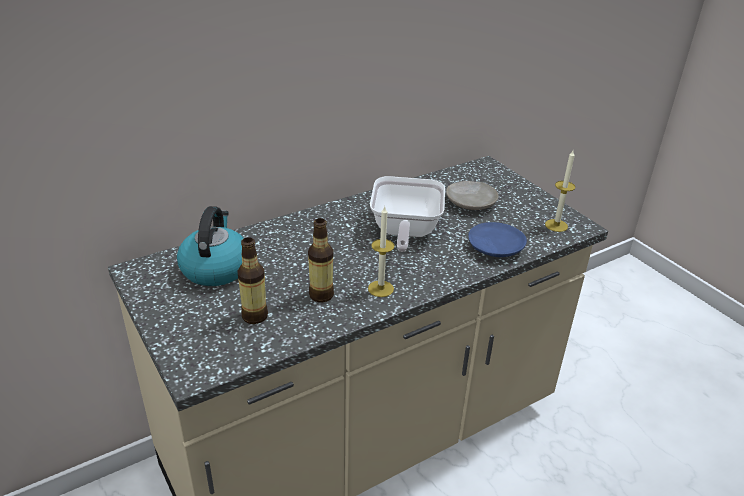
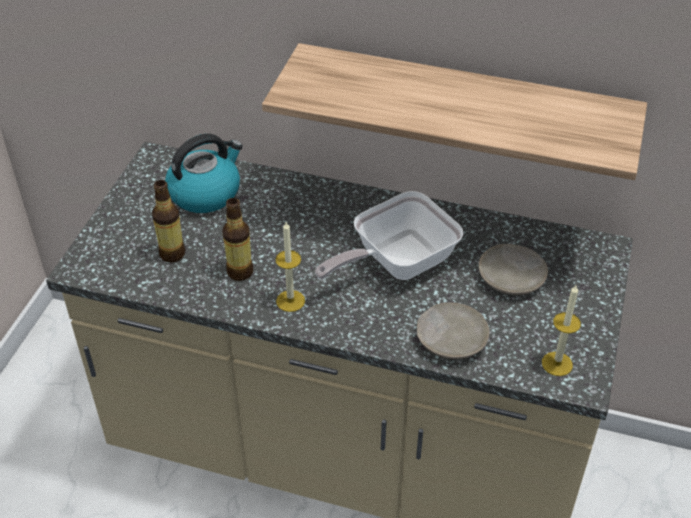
camera: 50 degrees right, 10 degrees up
(377, 104) = (462, 109): none -> shelf
(495, 247) = (451, 339): blue plate -> beige plate

